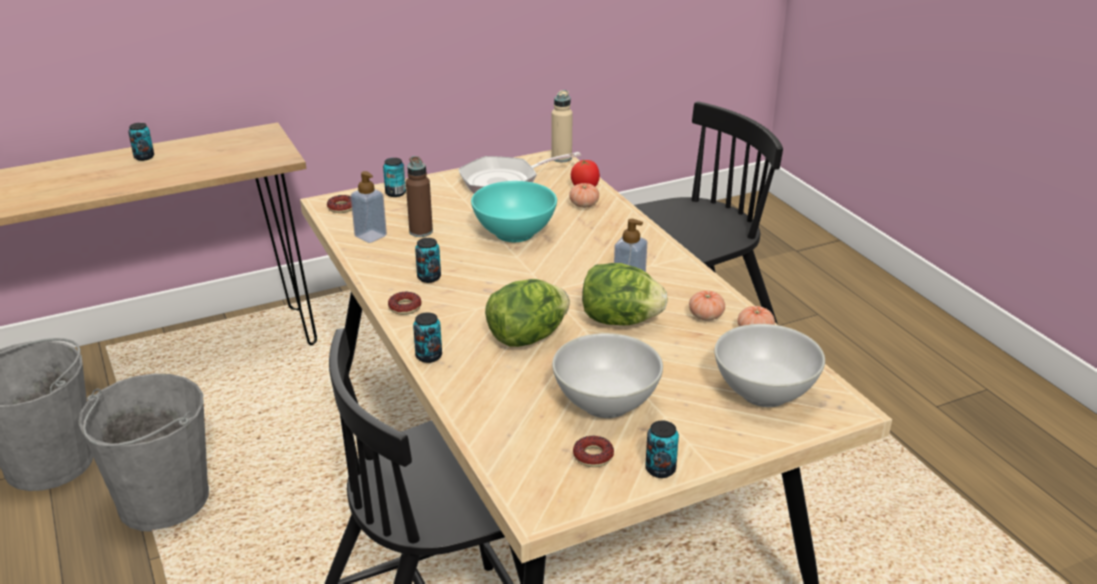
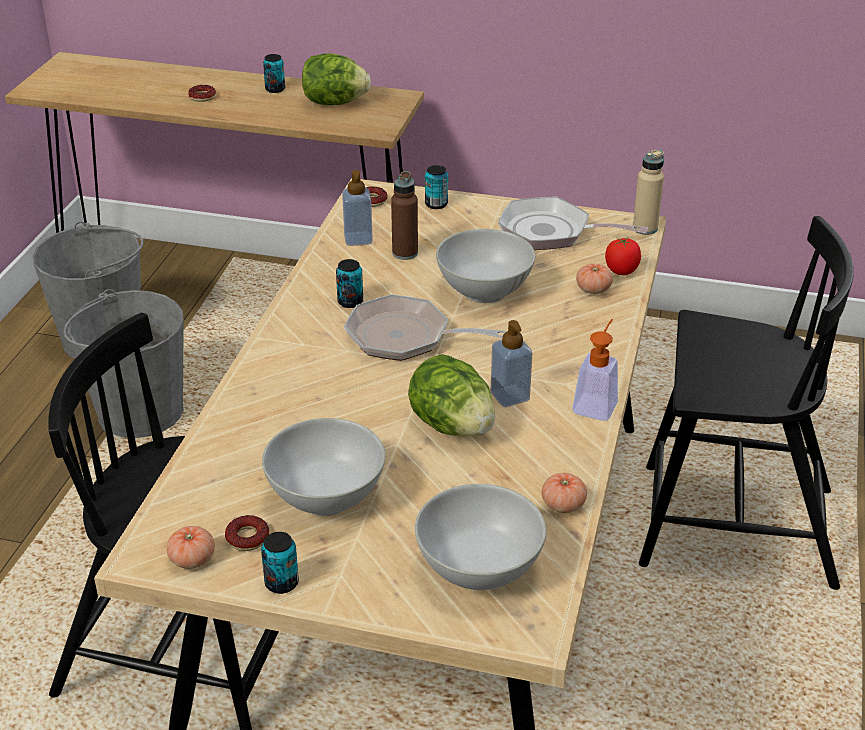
camera: 40 degrees right, 5 degrees up
(405, 307) = (293, 321): donut -> donut (202, 97)
(428, 356) = (250, 376): can -> none
(506, 282) = (407, 337): none -> frying pan
(514, 233) = (483, 290): turquoise bowl -> white bowl
(527, 337) = (350, 400): lettuce -> lettuce (334, 103)
(686, 267) = (597, 403): none -> soap dispenser
(706, 316) = (540, 463): tomato -> tomato (192, 559)

